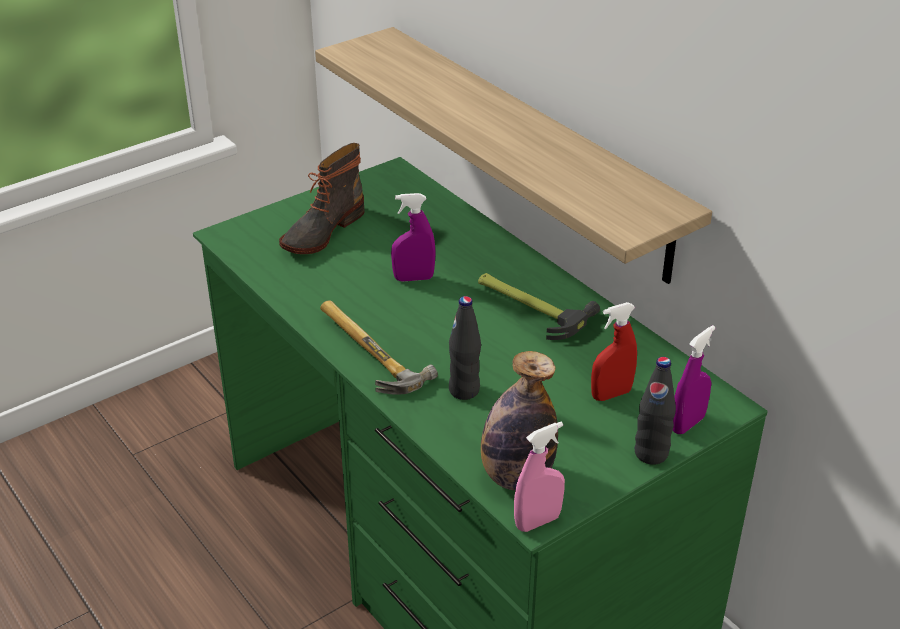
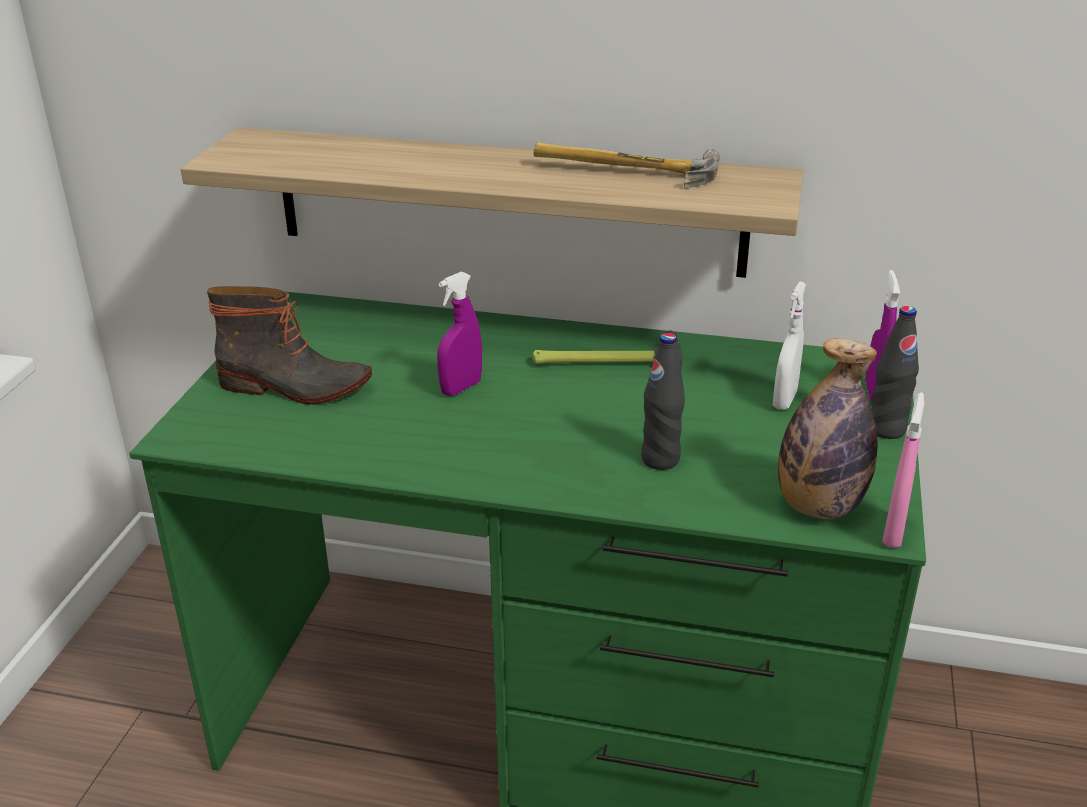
camera: 40 degrees left, 5 degrees down
(321, 231) = (294, 387): boot -> boot turned 75 degrees counterclockwise
(364, 356) = (518, 478): hammer -> hammer (625, 174)
(611, 394) = (784, 400): red spray bottle -> white spray bottle

